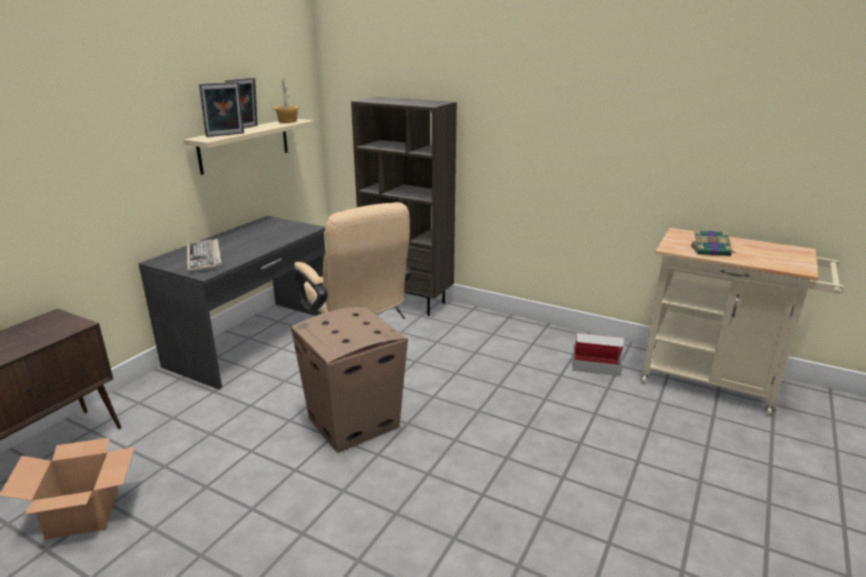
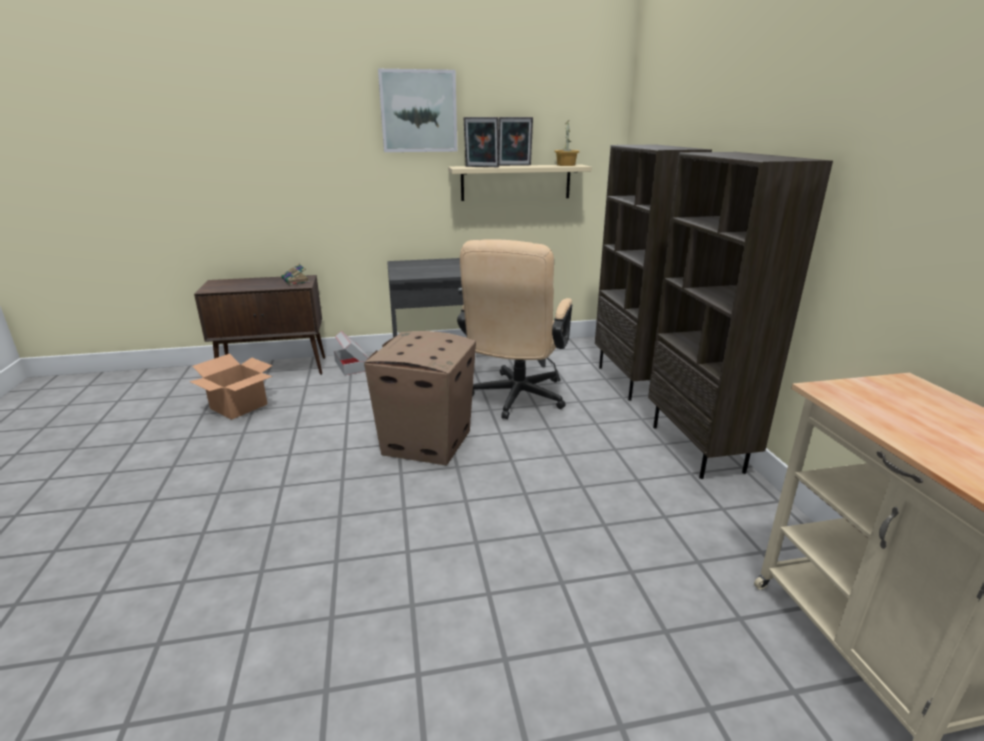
camera: 50 degrees right, 0 degrees up
(145, 81) = (418, 111): none -> picture
(205, 257) = (424, 268): keyboard -> none
(513, 327) = (698, 448): none -> brown bookcase
(596, 365) = (729, 533): cardboard box -> cardboard box (353, 365)
(711, 251) = (895, 417): book -> book (296, 281)

